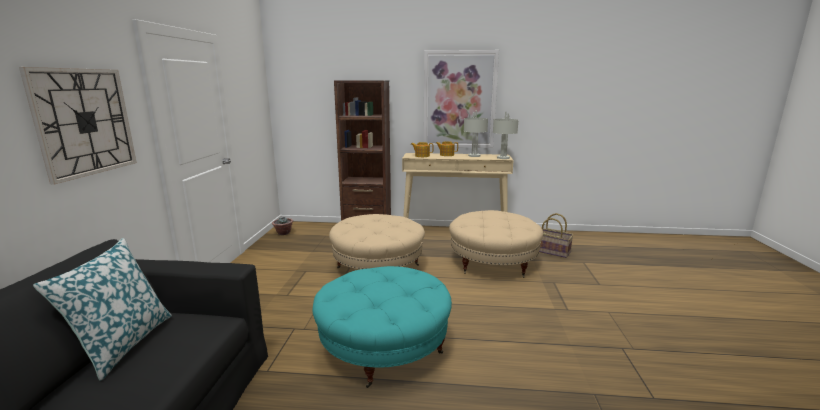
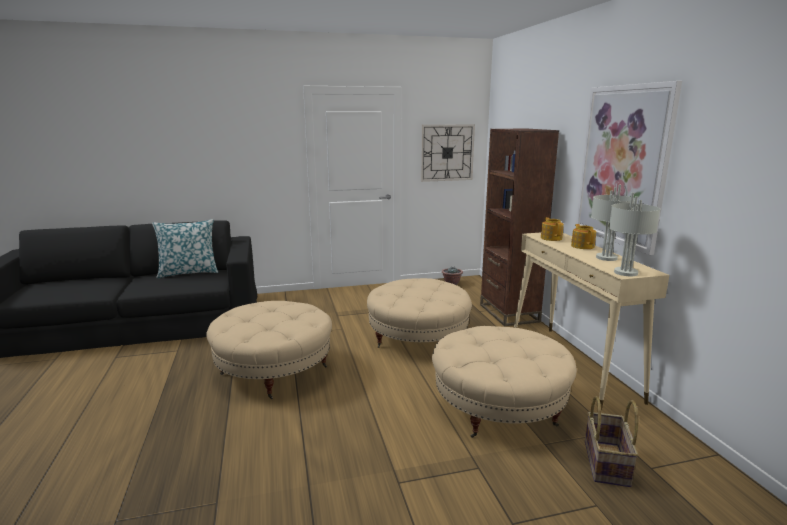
camera: 70 degrees right, 0 degrees up
(84, 122) = (249, 152): wall clock -> wall clock (447, 153)
(384, 347) = (274, 370): turquoise ottoman -> beige ottoman

